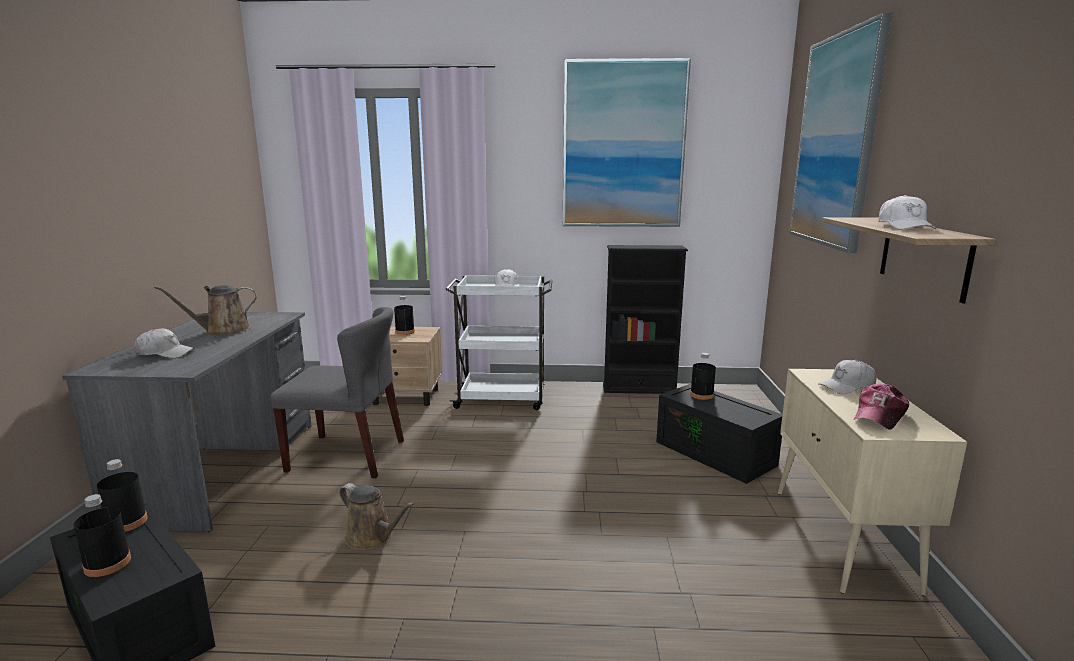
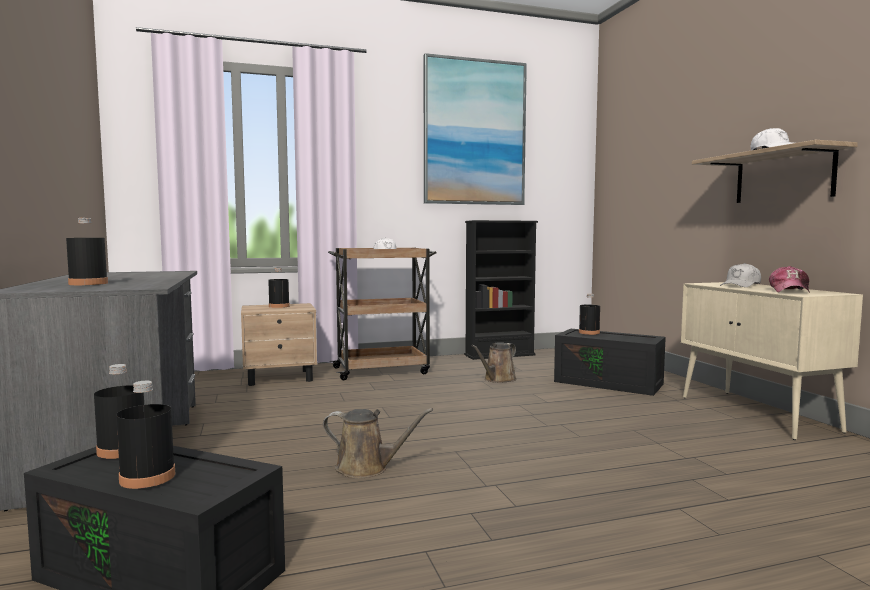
camera: 20 degrees left, 10 degrees down
(165, 353) = (88, 283): white cap -> black bottle
(222, 331) = (126, 276): brown watering can -> brown watering can (498, 379)
(348, 455) = (265, 420): grey chair -> none
(502, 399) = (382, 370): white cart -> brown cart
(835, 141) = (664, 120): picture -> none

